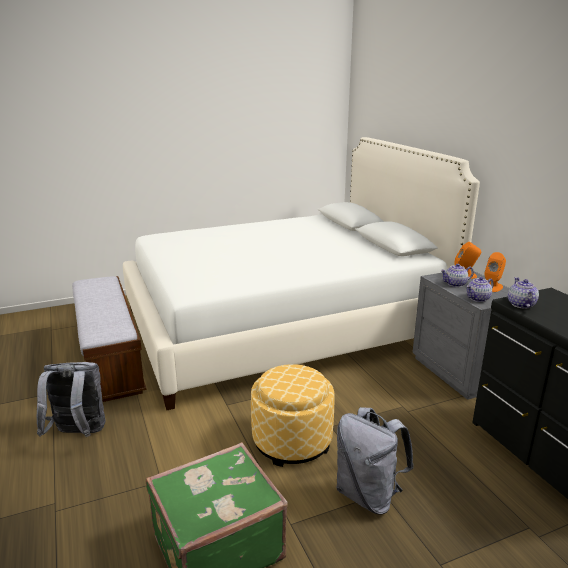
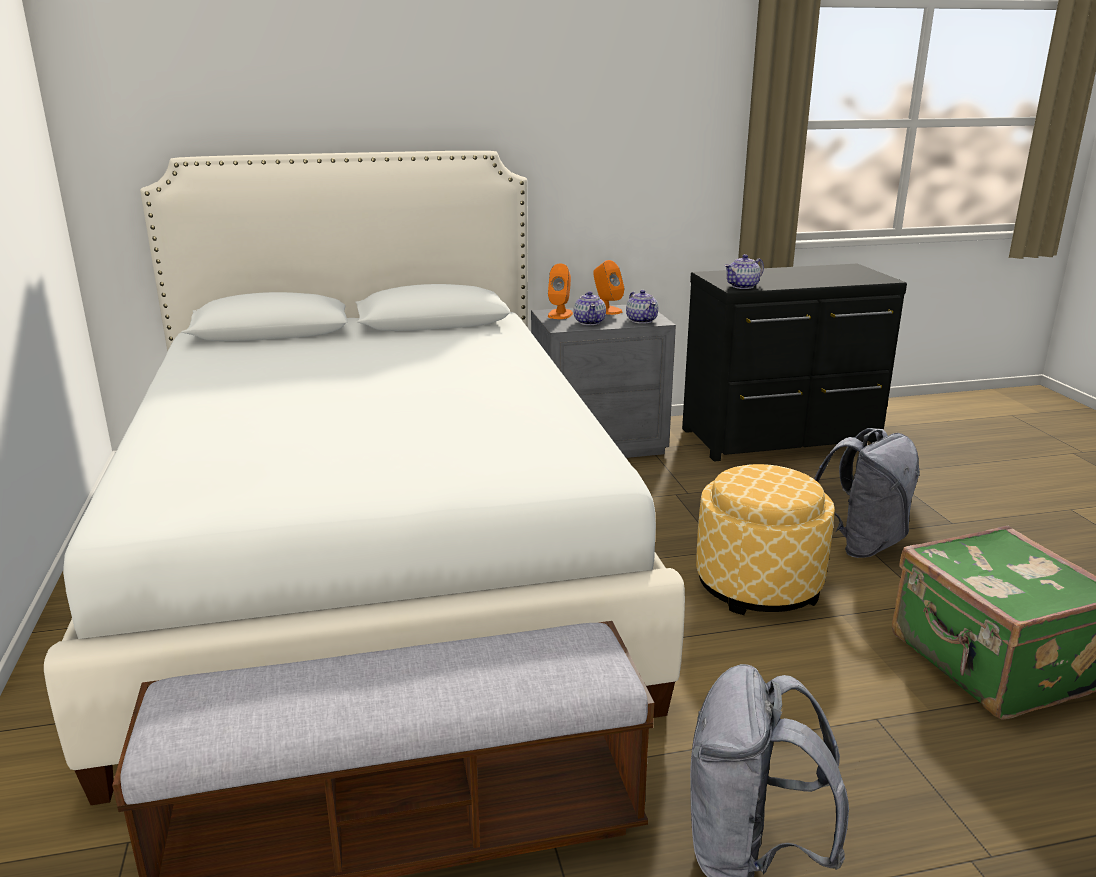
camera: 80 degrees left, 0 degrees up
(521, 304) = (743, 286): teapot -> teapot turned 45 degrees counterclockwise

